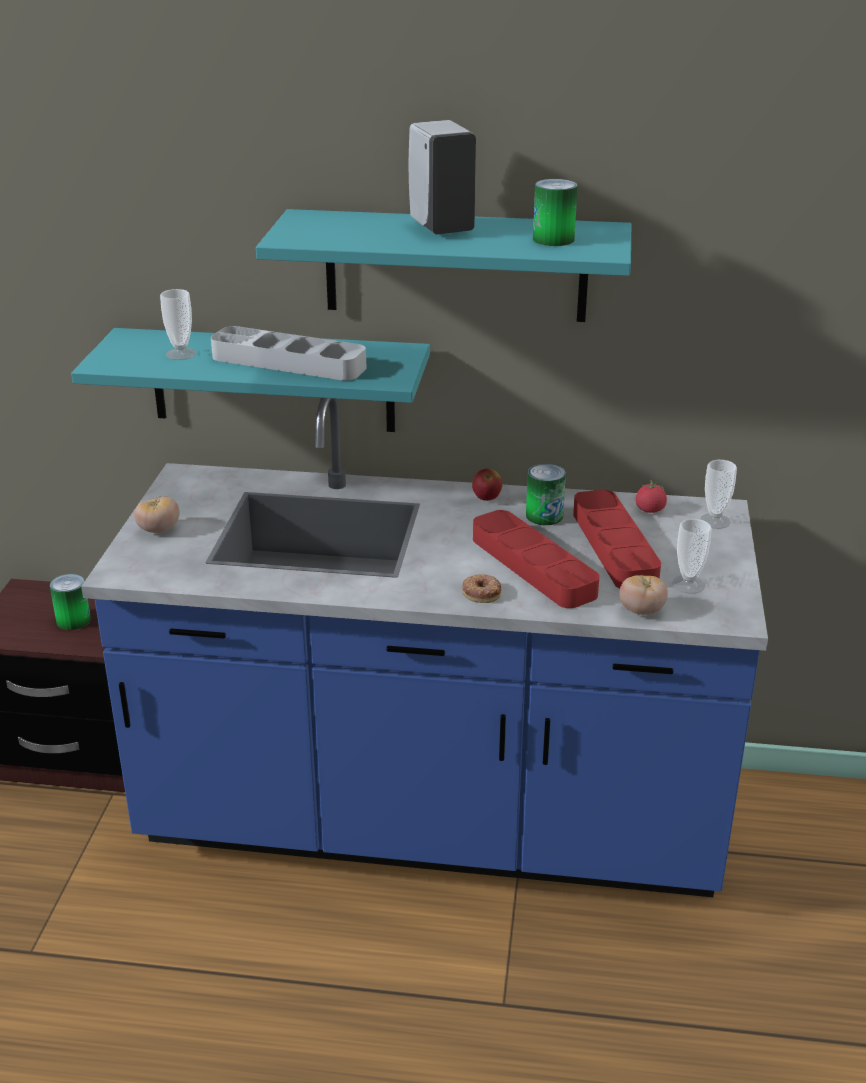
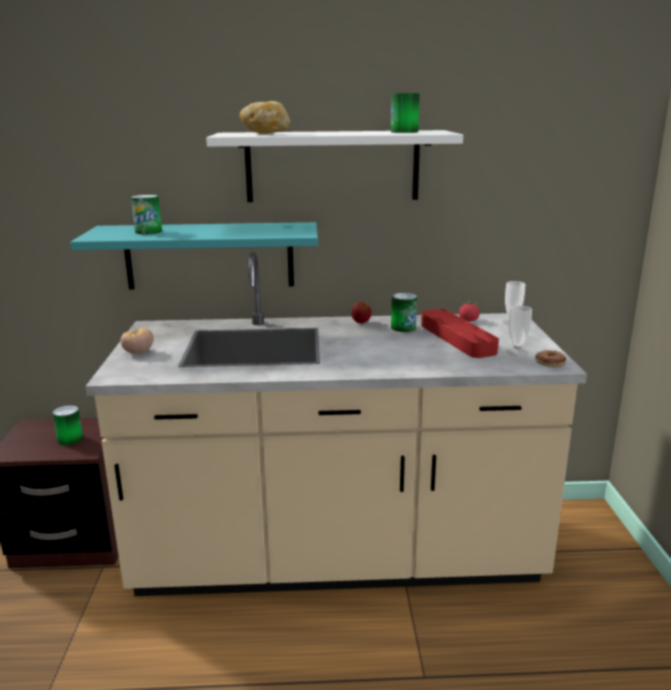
camera: 10 degrees left, 10 degrees down
(181, 354) = (148, 231): cup -> can
(288, 362) = (226, 231): grey tray -> none
(347, 233) = (266, 133): none -> bread
(433, 822) = (337, 557): blue counter -> beige counter
(440, 228) = (326, 132): white soap dispenser -> none
(455, 266) = (332, 166): turquoise shelf -> white shelf
(481, 592) = (382, 366): donut -> donut (550, 361)
(533, 566) = (409, 351): red tray -> none
(641, 611) = (495, 367): tomato -> none

